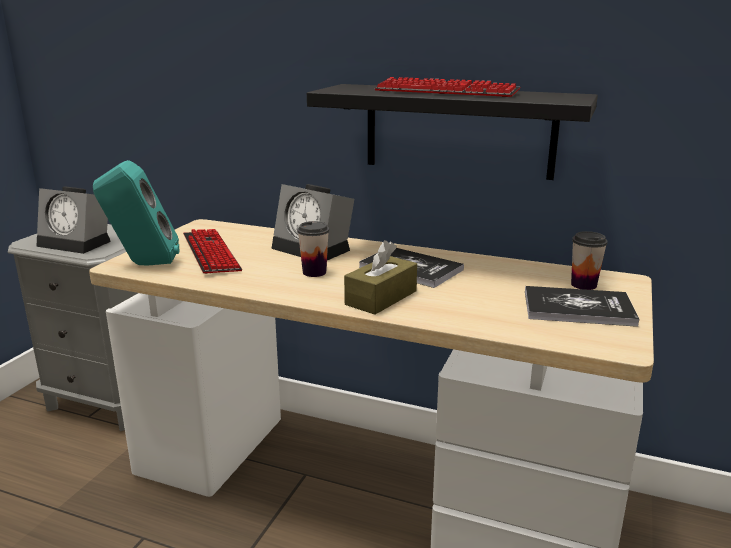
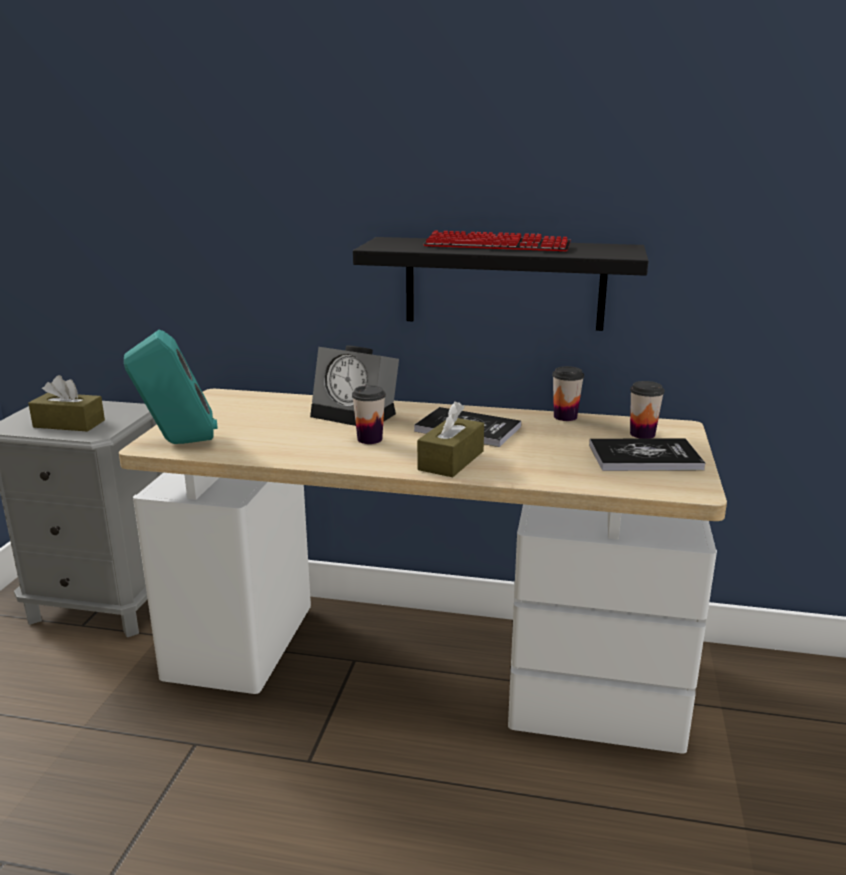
camera: 10 degrees left, 0 degrees up
(78, 243) = (69, 424): alarm clock -> brown tissue box
(211, 253) = (246, 426): keyboard -> none
(511, 263) = (565, 417): none -> cup

